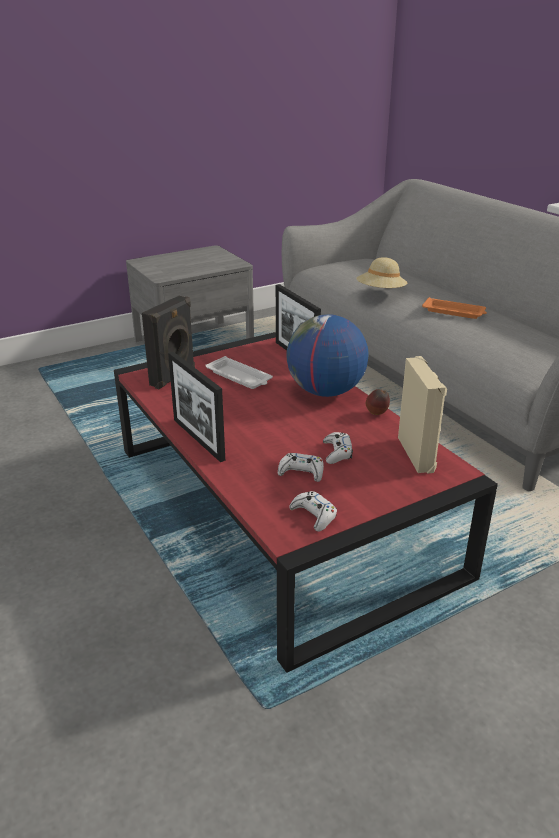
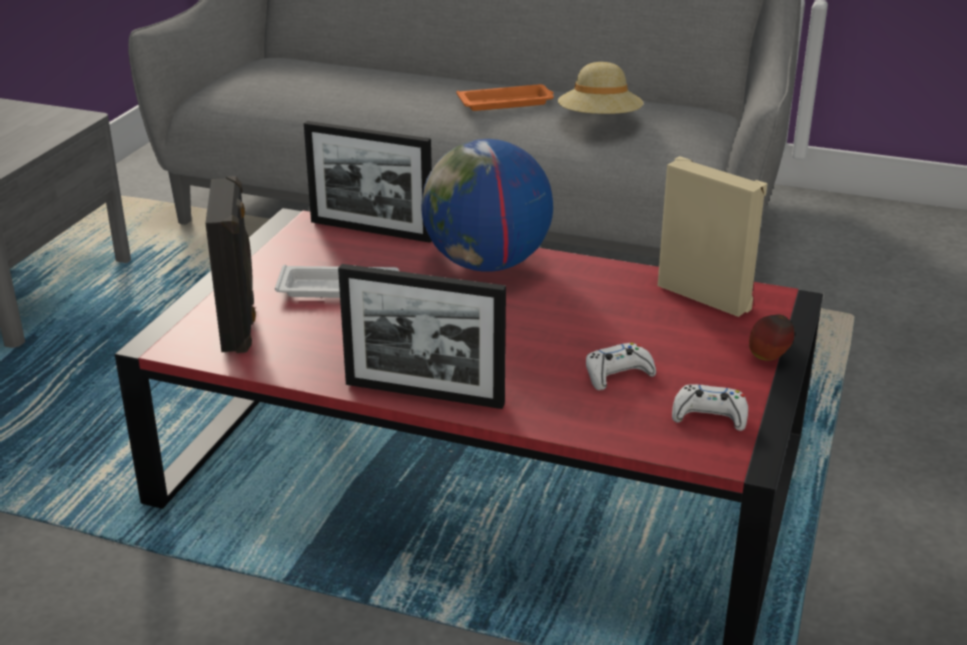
camera: 40 degrees left, 0 degrees up
(337, 452) = (620, 332): white game controller -> none
(377, 414) = (591, 268): apple -> apple (768, 358)
(381, 293) = (372, 103): beige hat -> beige hat (599, 122)

